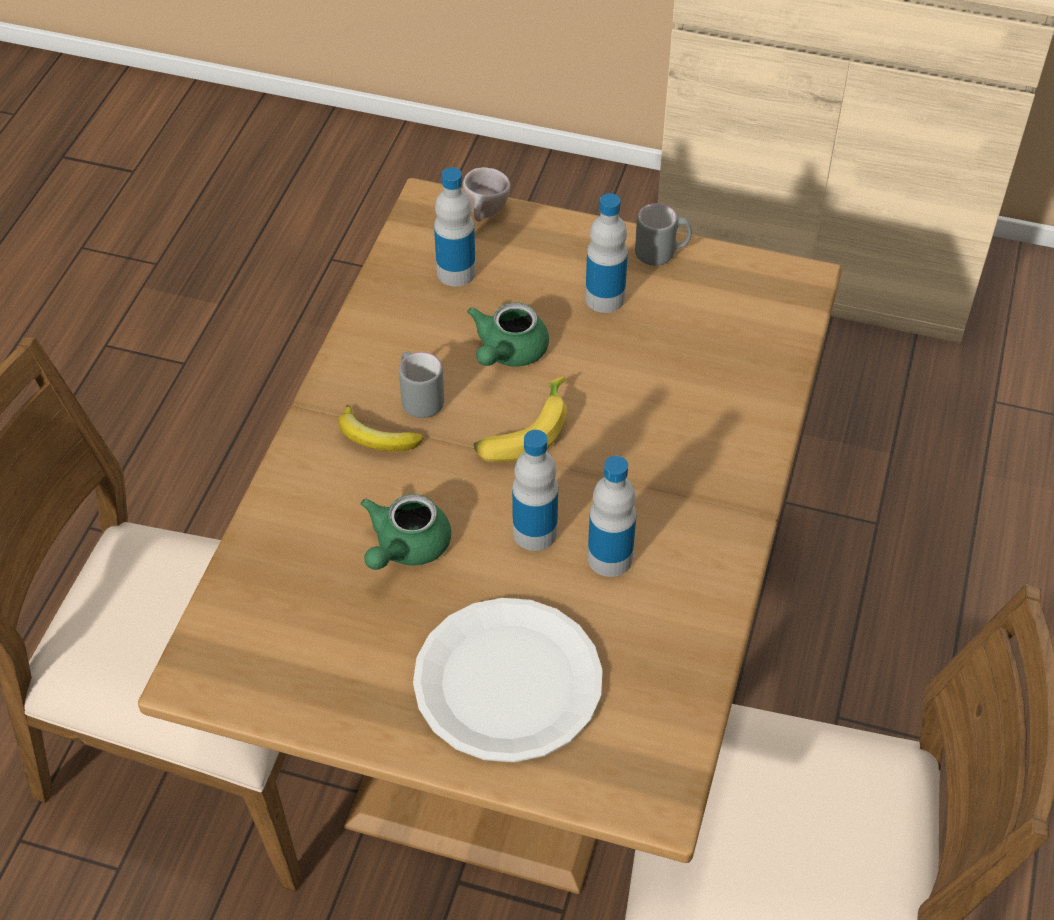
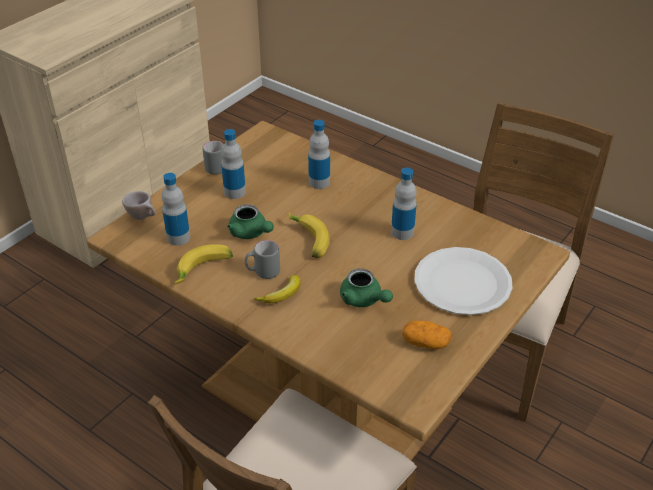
camera: 70 degrees left, 10 degrees down
(333, 659) = (425, 343): none -> potato
(393, 328) = (203, 270): none -> banana
(535, 532) = (375, 252): bottle -> bottle (319, 182)

